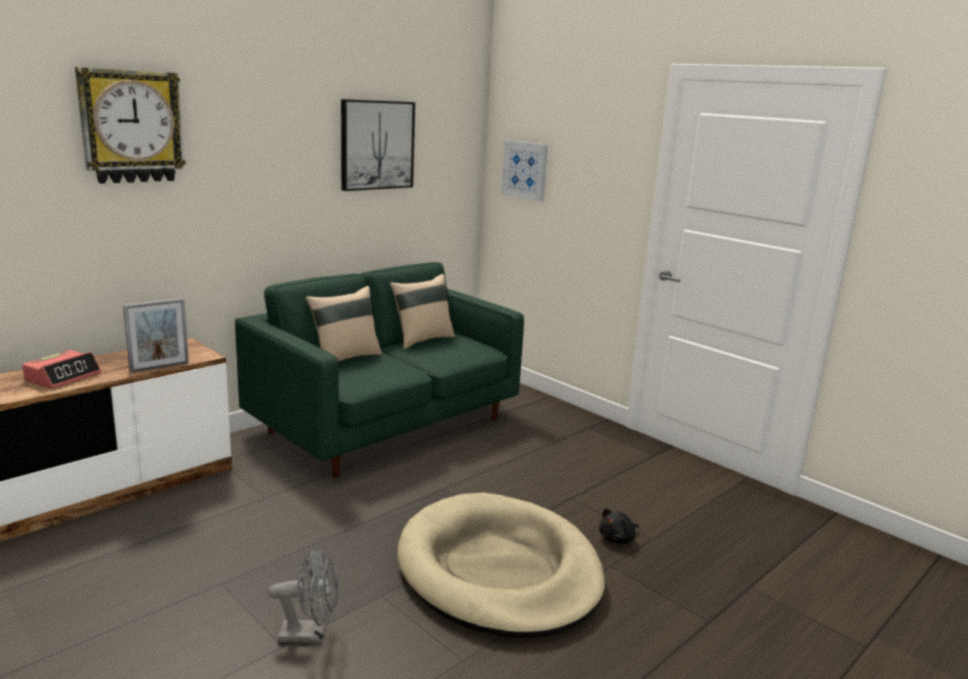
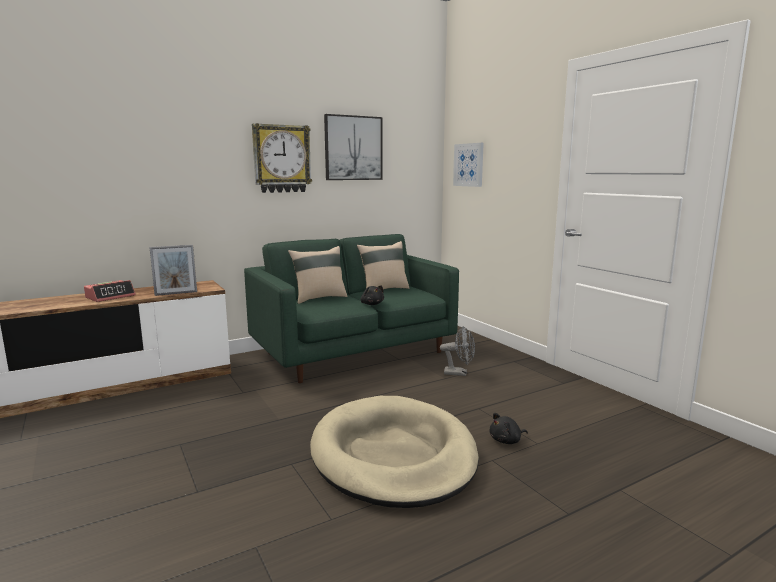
camera: 15 degrees right, 5 degrees down
(131, 127) = (168, 129): wall clock -> wall clock (281, 159)
(310, 634) = (222, 485): grey fan -> grey fan (459, 373)
(421, 366) = (372, 304): none -> black plush toy

